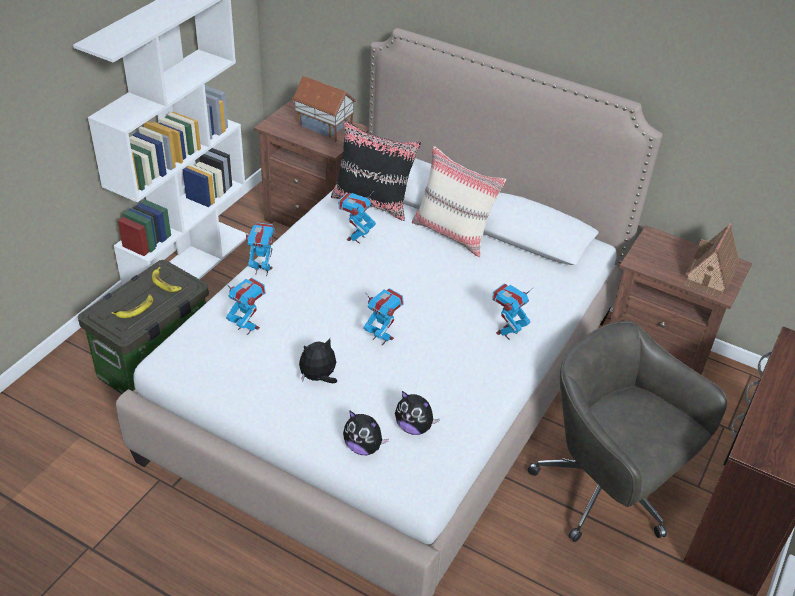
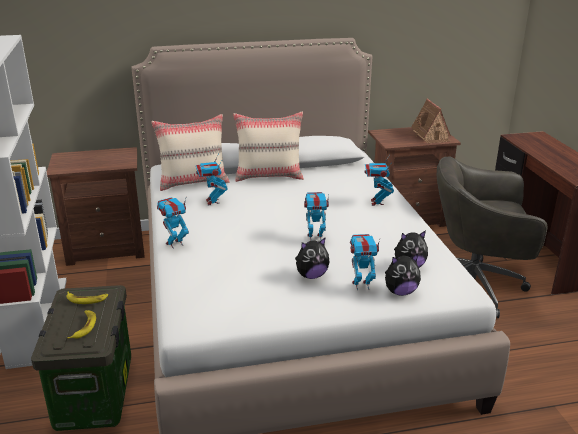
camera: 40 degrees left, 15 degrees down
(248, 327) = (219, 275): toy robot -> toy robot (361, 285)
(318, 377) = (311, 275): plush toy -> plush toy turned 135 degrees counterclockwise
(324, 127) = (102, 157): toy house -> none
(373, 202) = (193, 182): black pillow -> beige pillow

